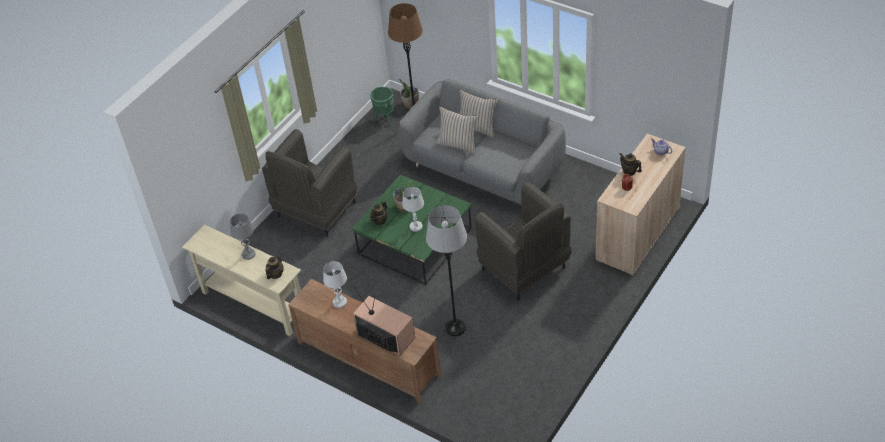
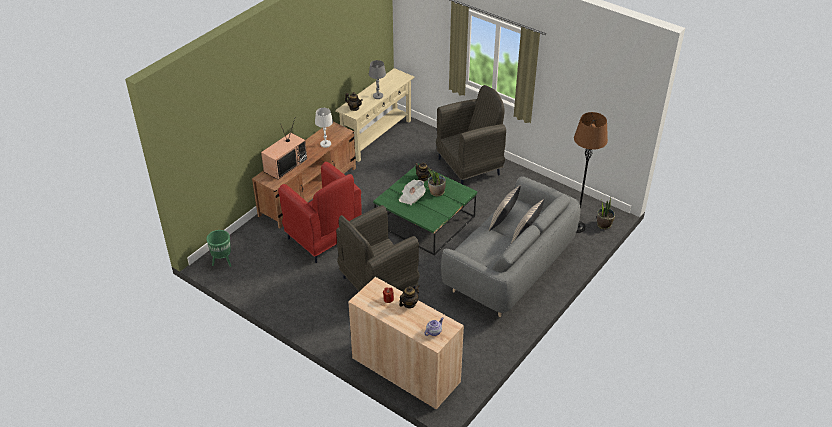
camera: 90 degrees right, 5 degrees down
(316, 211) = (470, 166): grey armchair -> grey armchair turned 120 degrees clockwise
(385, 120) = (582, 207): green planter -> green planter (222, 262)
(416, 226) = (411, 197): white table lamp -> newspaper
(455, 328) = (324, 239): grey floor lamp -> red armchair

